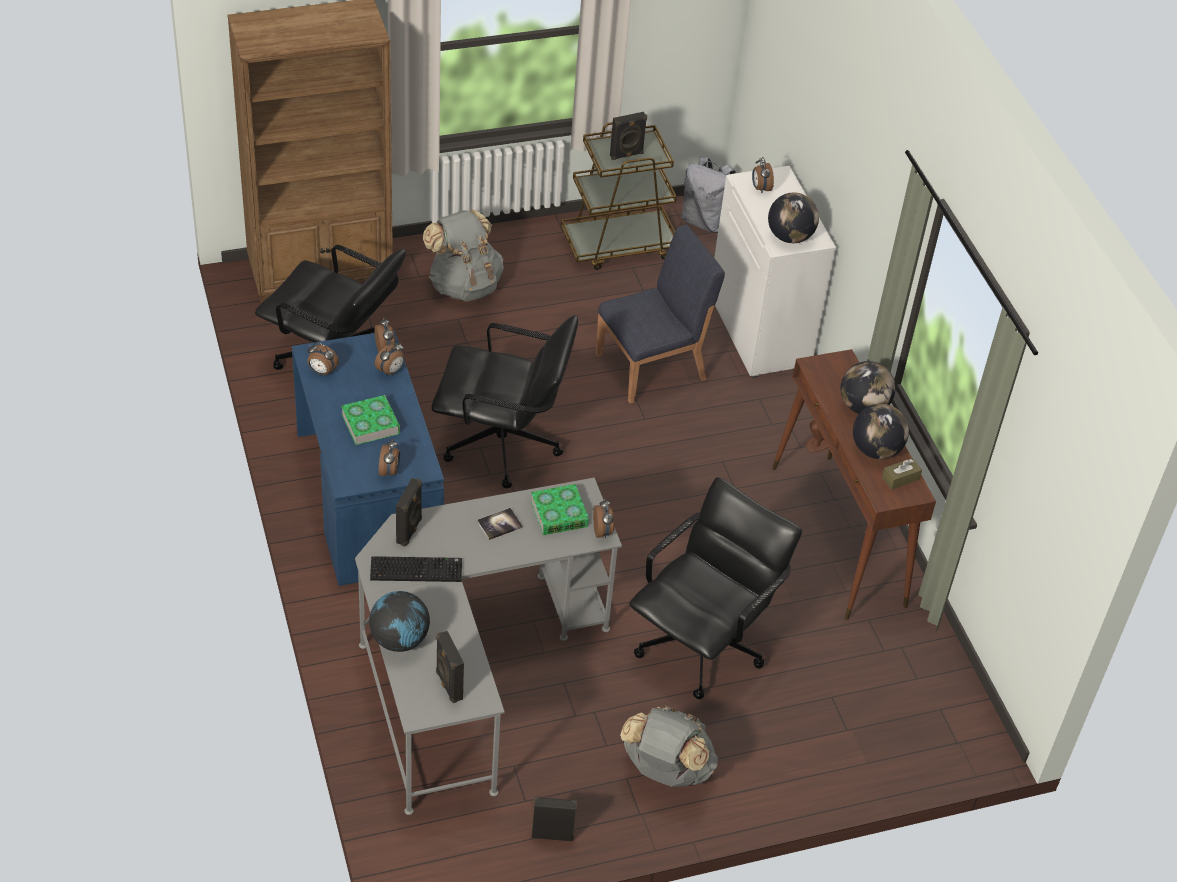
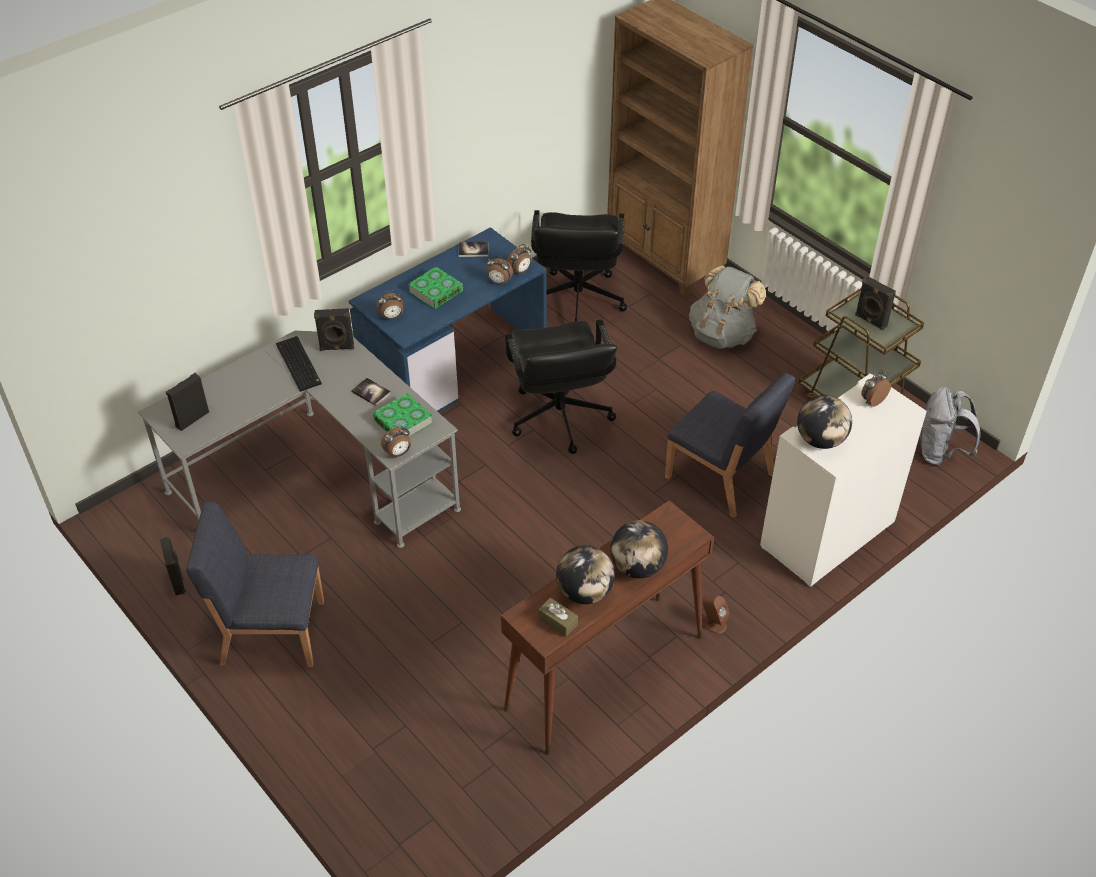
camera: 70 degrees right, 0 degrees up
(322, 372) = (473, 250): alarm clock -> book
(399, 639) = (225, 379): globe -> none
(665, 769) = (271, 631): grey backpack -> blue chair
(701, 645) = (416, 613): black office chair -> none

